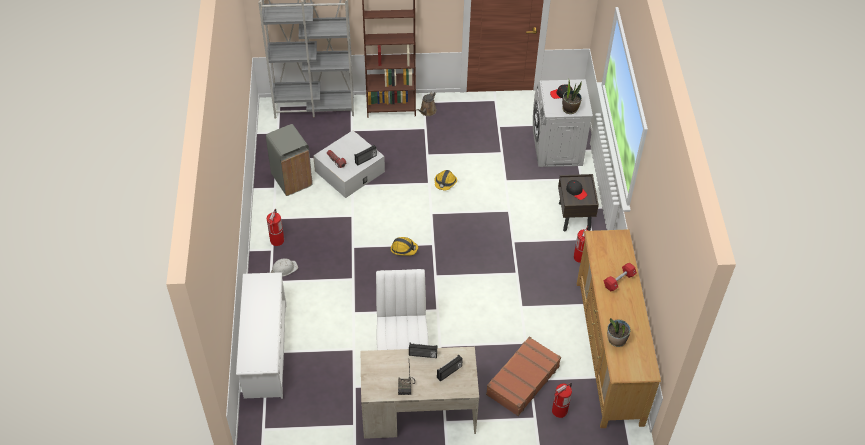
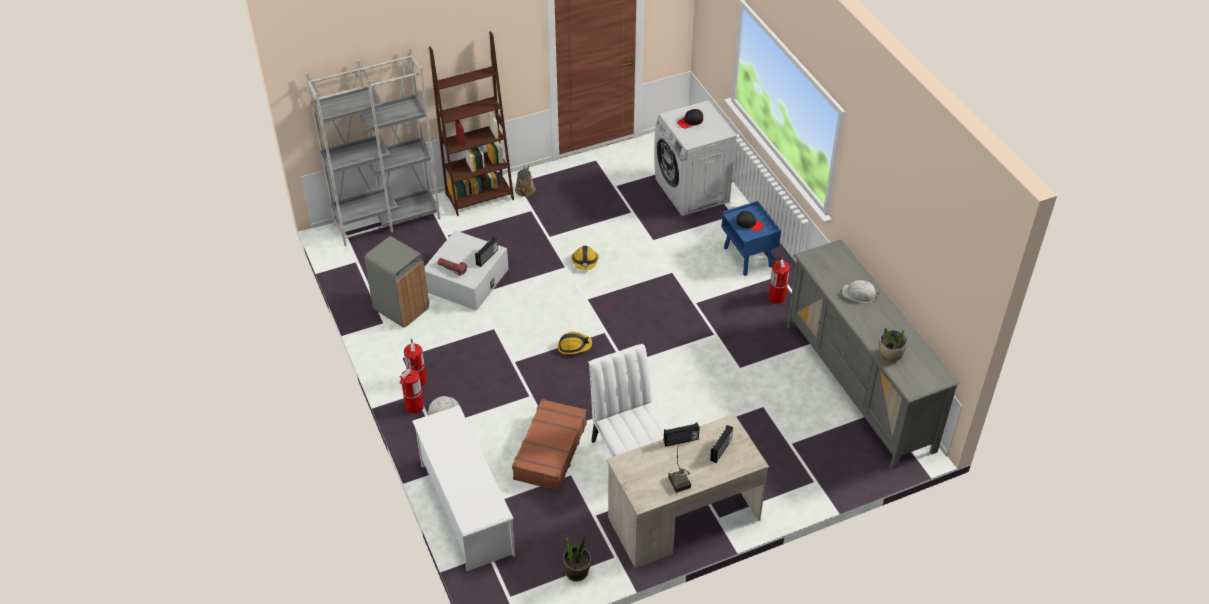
camera: 20 degrees left, 5 degrees down
(522, 380) = (781, 446): brown suitcase -> brown suitcase (549, 451)
(559, 411) = (838, 466): fire extinguisher -> fire extinguisher (414, 407)
(570, 109) = (708, 134): potted plant -> potted plant (577, 572)
(574, 217) = (748, 257): brown nightstand -> blue nightstand
(608, 352) = (858, 387): brown dresser -> grey dresser
(619, 280) = (859, 294): red dumbbell -> white hard hat

